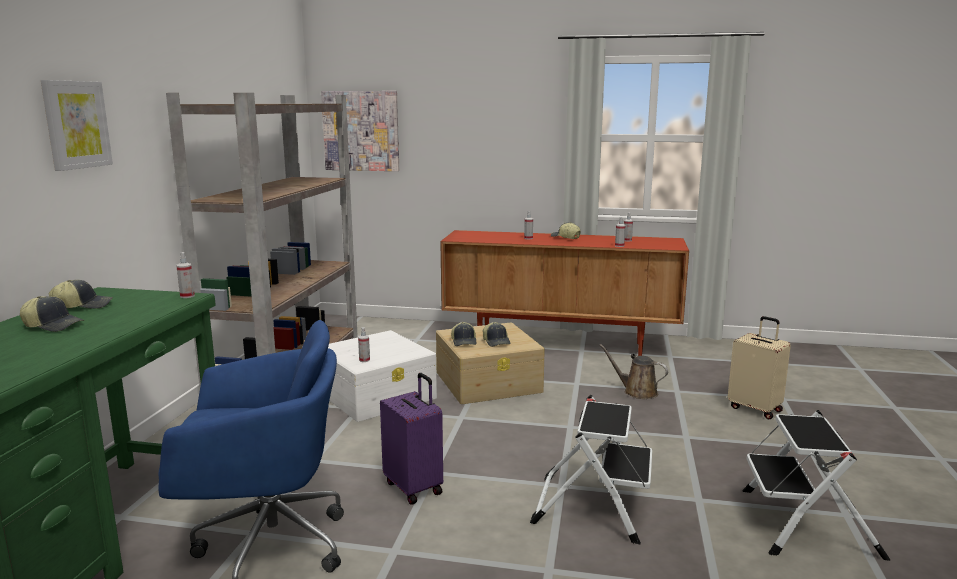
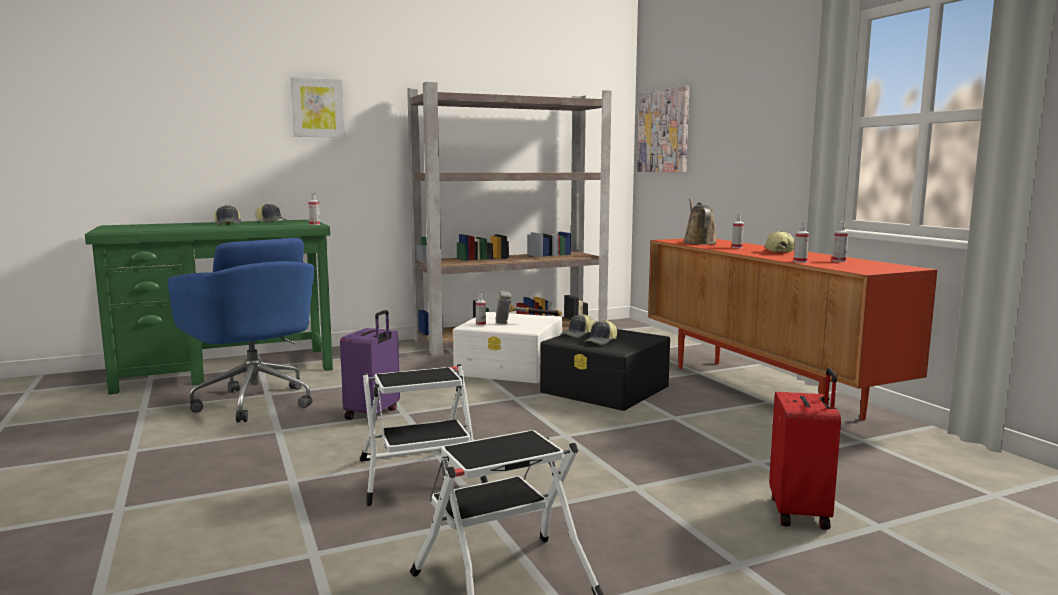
camera: 55 degrees right, 5 degrees down
(392, 345) = (526, 323): none -> hammer
(489, 382) = (606, 389): beige storage box -> black storage box
(637, 392) = (711, 444): brown watering can -> brown watering can (698, 243)
(755, 408) = (801, 513): beige suitcase -> red suitcase

